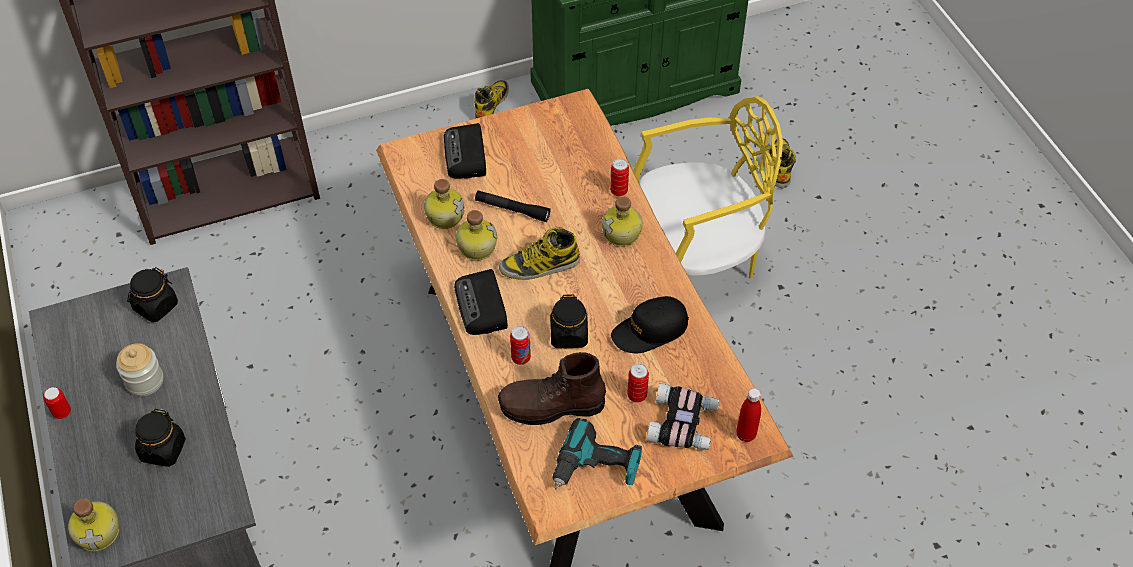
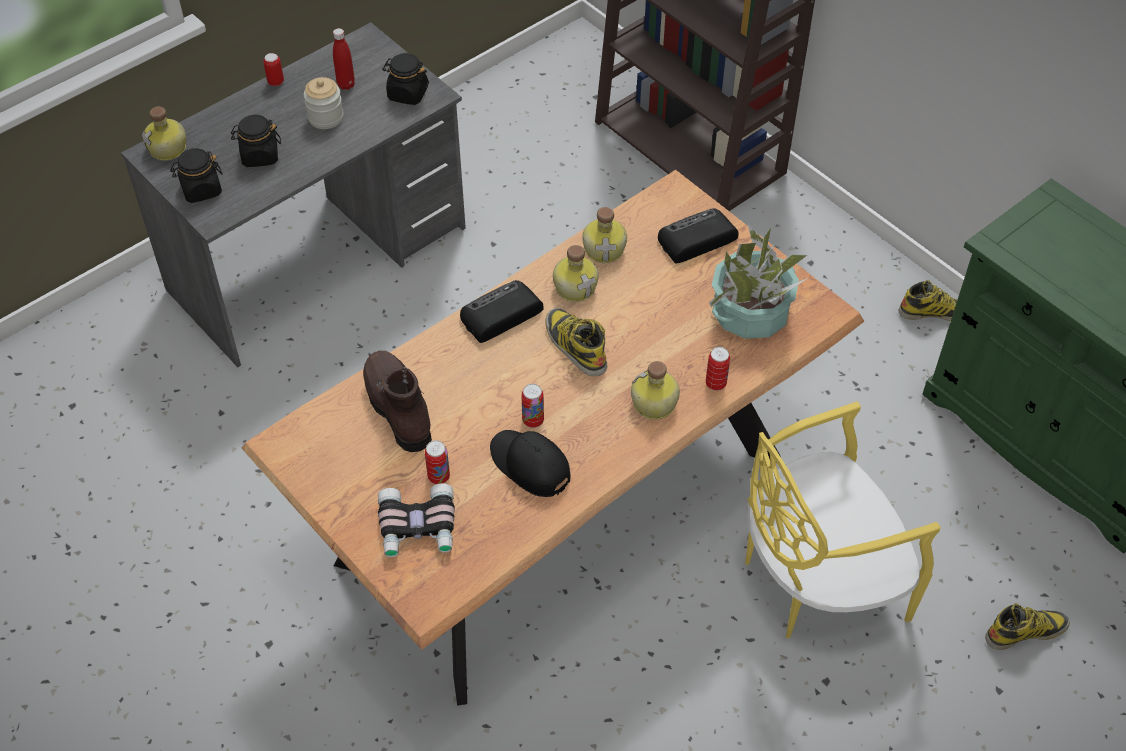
camera: 70 degrees right, 0 degrees up
(512, 210) = (640, 300): black flashlight -> none
(521, 358) = (448, 366): can -> can (533, 420)
(559, 148) = (750, 314): none -> potted plant
(569, 335) = (494, 397): black jar -> black jar (201, 190)
(597, 468) = (336, 467): power drill -> none
(696, 261) = (817, 579): yellow chair -> yellow chair turned 105 degrees clockwise
(746, 435) = (423, 590): red bottle -> red bottle (346, 85)

